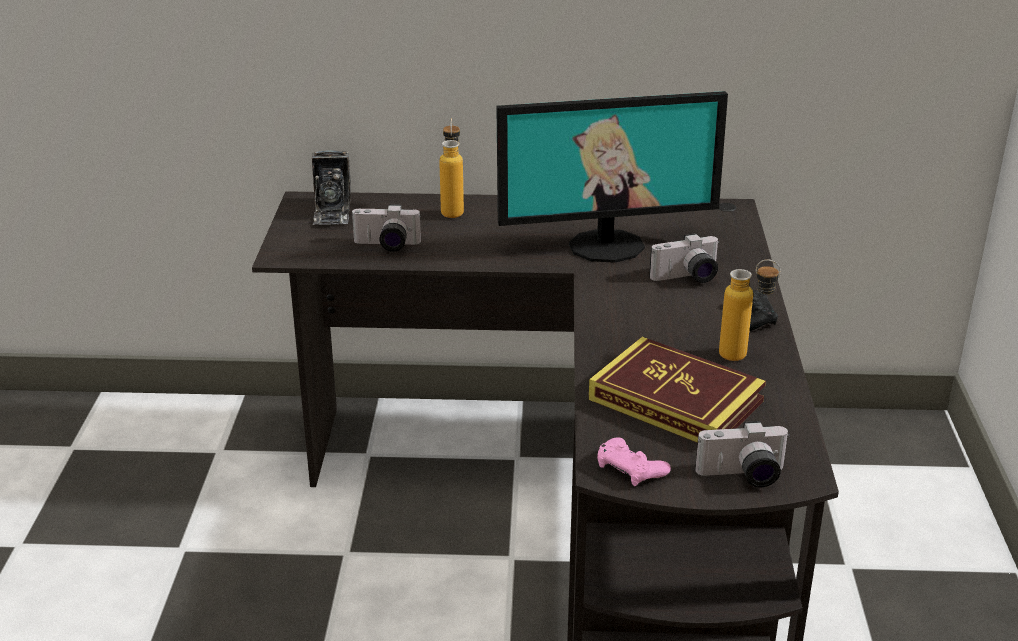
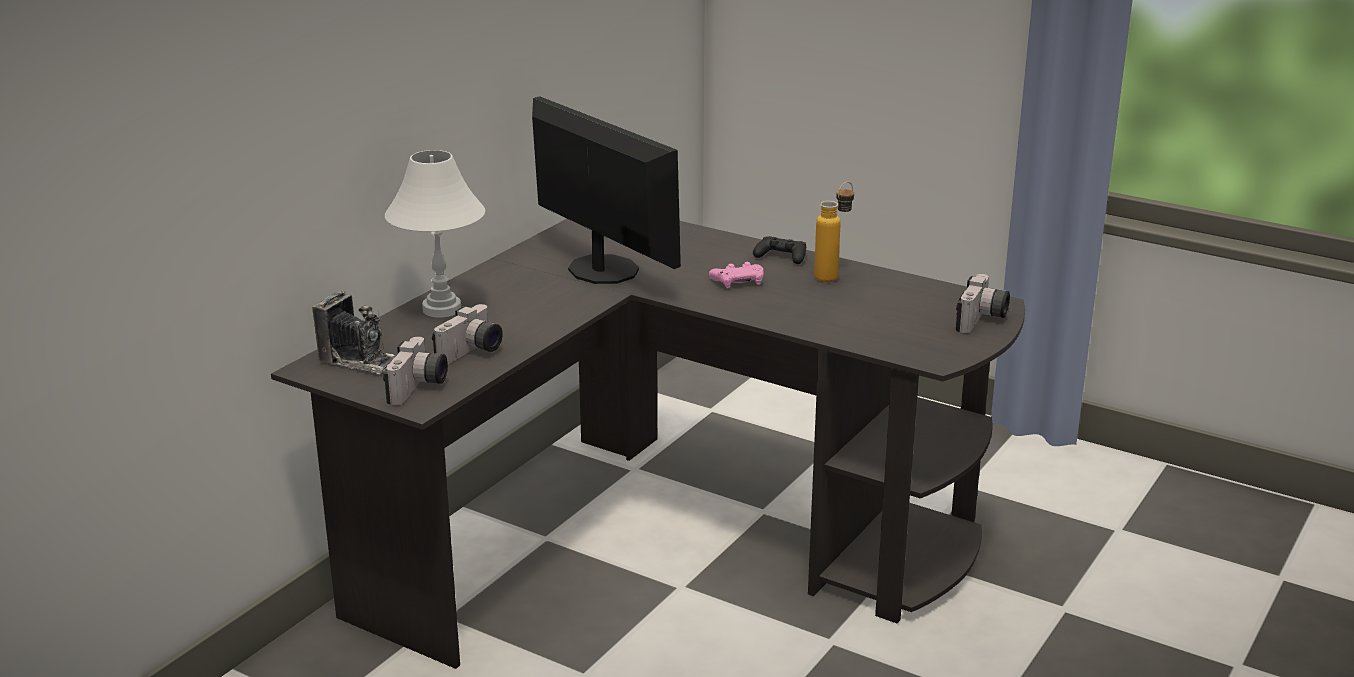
camera: 60 degrees left, 5 degrees down
(452, 209) = (442, 309): bottle -> white table lamp
(606, 245) = (601, 270): monitor -> monitor turned 60 degrees counterclockwise
(630, 469) = (940, 352): pink game controller -> pink game controller (738, 281)
(675, 400) = (867, 313): book -> none
(687, 278) = (695, 259): camera -> camera (419, 388)

